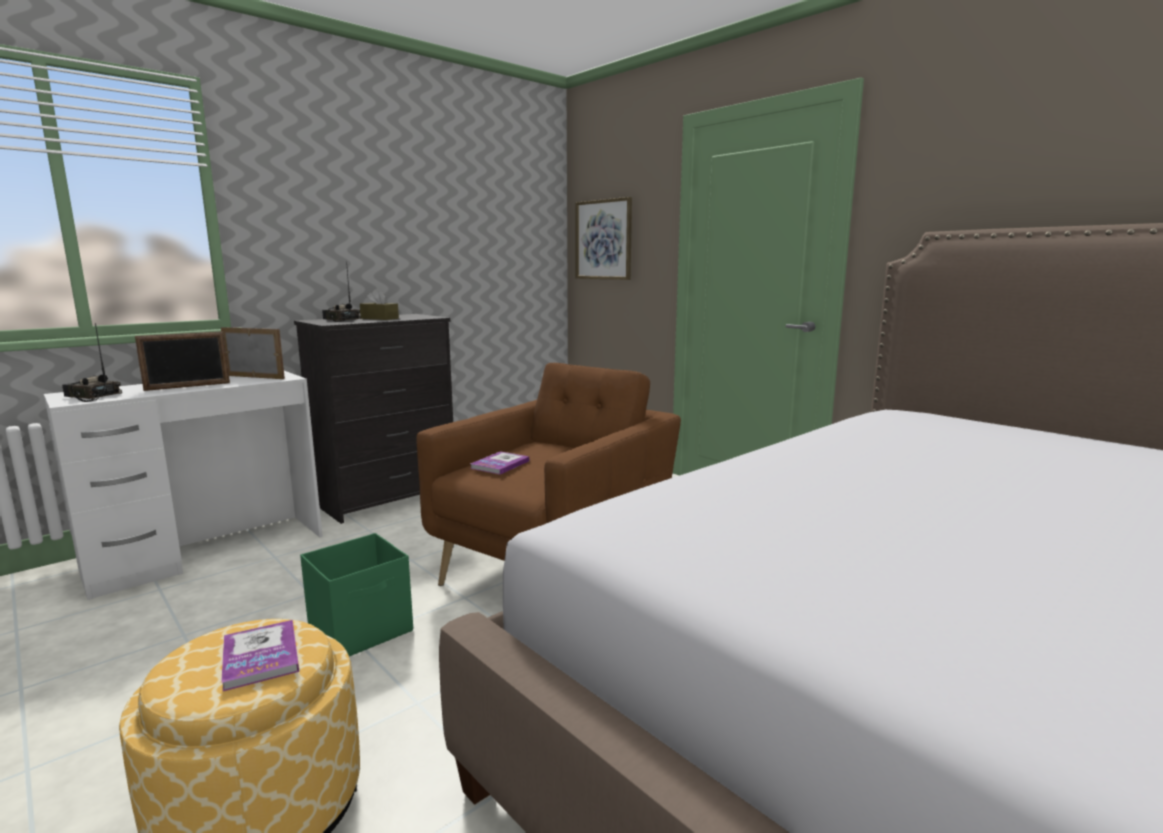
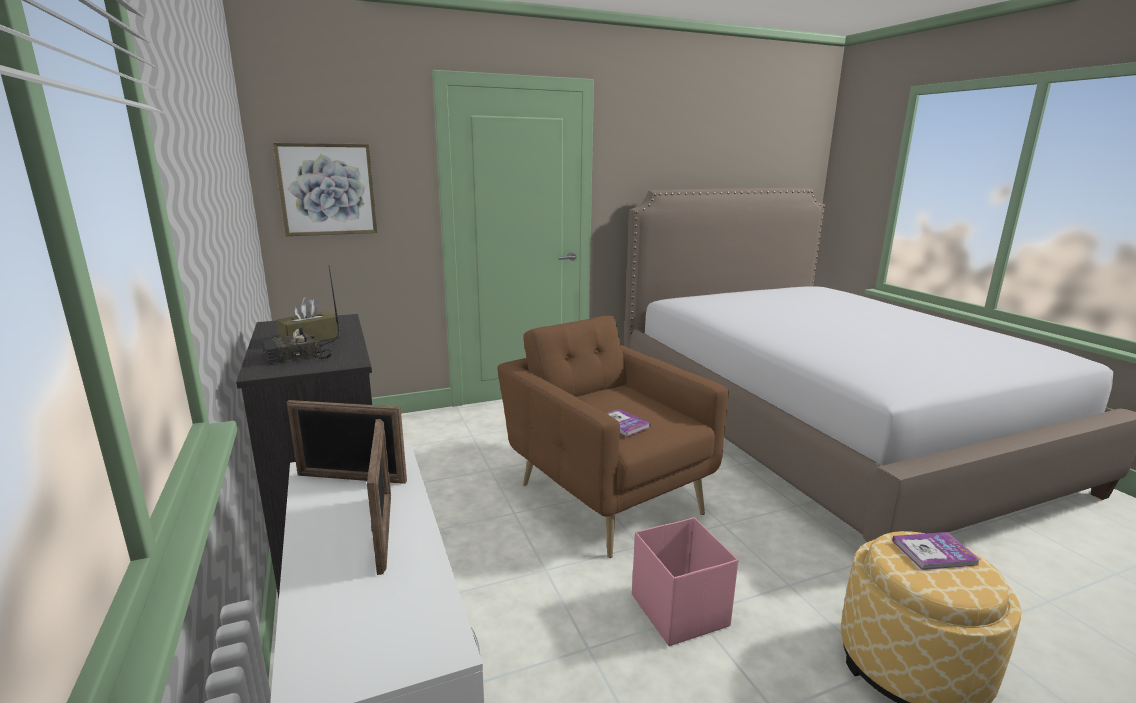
camera: 70 degrees left, 5 degrees up
(91, 396) = (396, 630): radio -> none
(255, 377) = (351, 478): picture frame -> picture frame turned 120 degrees counterclockwise
(362, 630) = (679, 609): green storage box -> pink storage box

